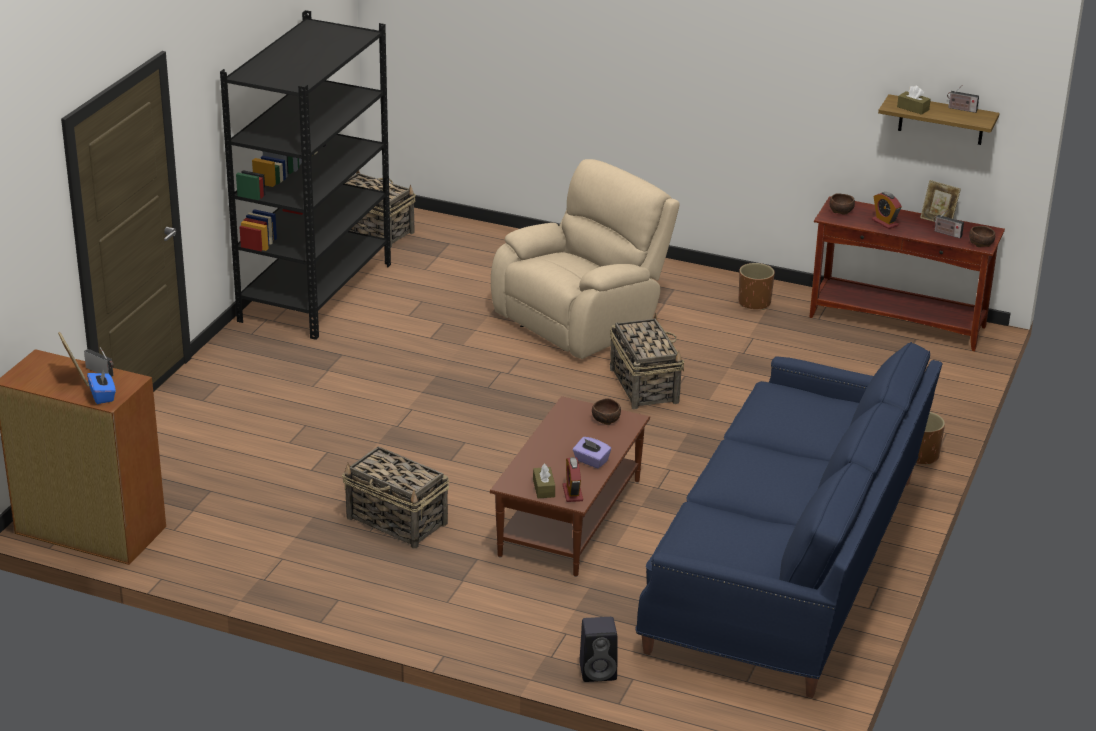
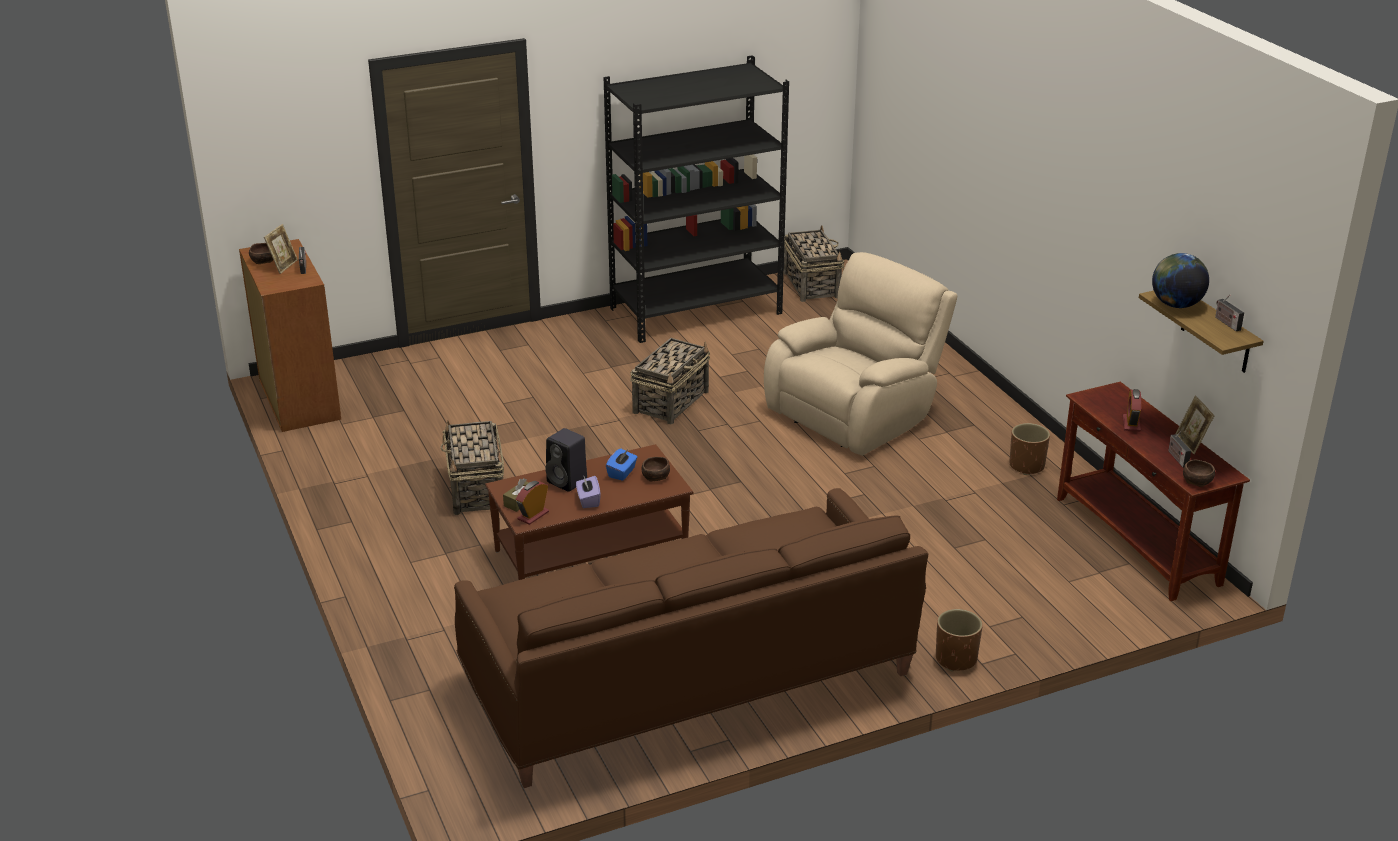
camera: 45 degrees right, 0 degrees up
(103, 396) = (276, 283): blue tissue box -> blue tissue box (622, 473)
(581, 320) = (855, 415): beige armchair -> beige armchair turned 45 degrees counterclockwise
(599, 671) = (418, 670): black speaker -> black speaker (568, 481)
(644, 385) = (818, 485): basket -> basket (671, 401)
(790, 564) = (689, 679): blue sofa -> brown sofa
(841, 210) = (1108, 397): brown bowl -> brown bowl (264, 261)
(913, 108) = (1176, 304): brown tissue box -> globe

